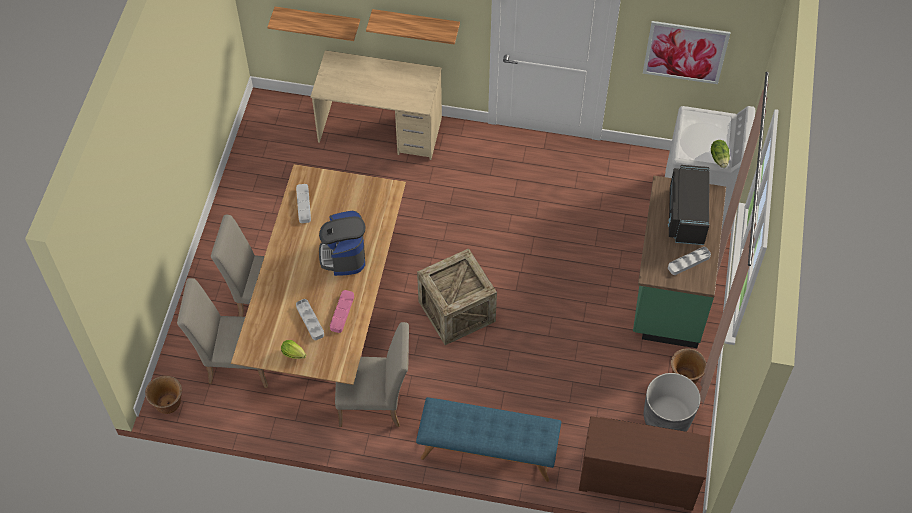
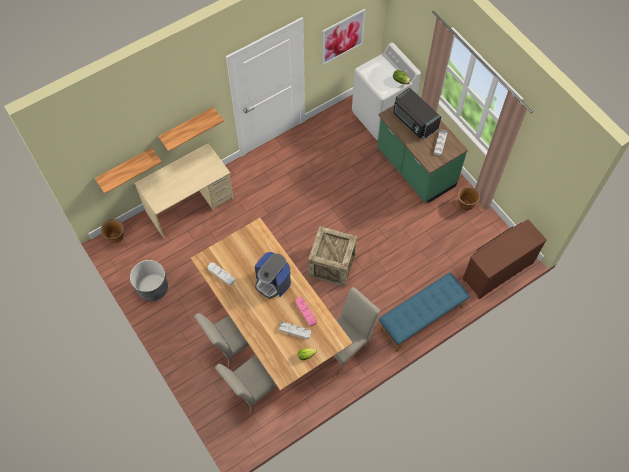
camera: 45 degrees left, 5 degrees up
(168, 404) = (243, 445): brown planter -> brown planter (116, 237)
(667, 418) = (478, 230): grey planter -> grey planter (153, 288)

